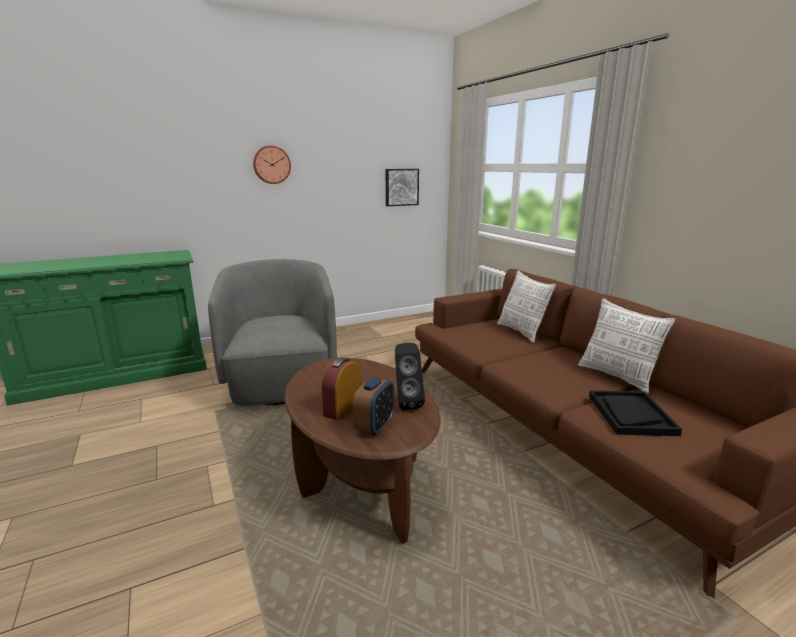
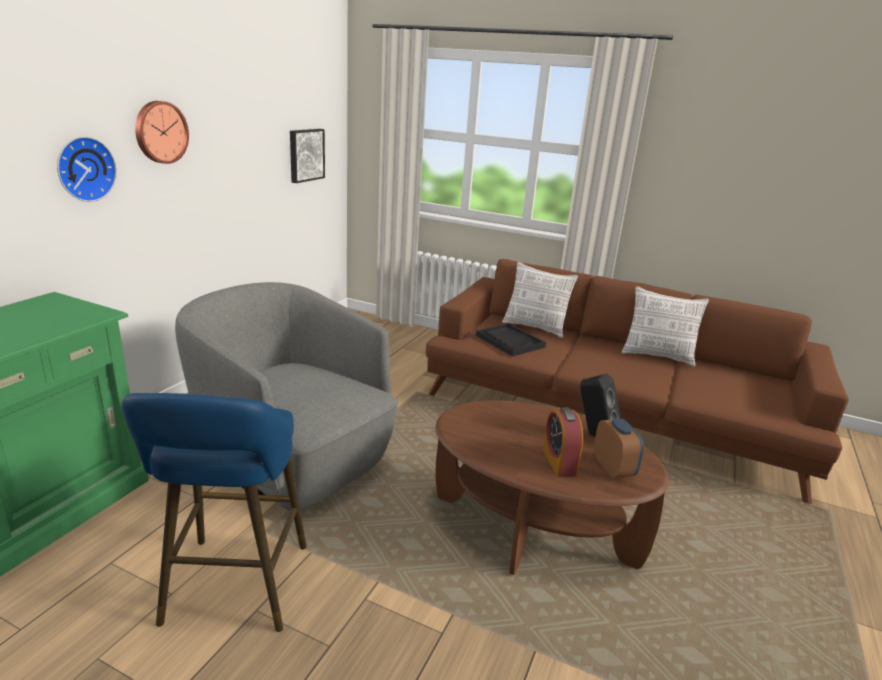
camera: 40 degrees left, 5 degrees up
(162, 432) = (234, 590): none -> blue stool
(216, 183) = (84, 169): none -> wall clock
(630, 414) = (711, 388): black tray -> black tray (509, 341)

